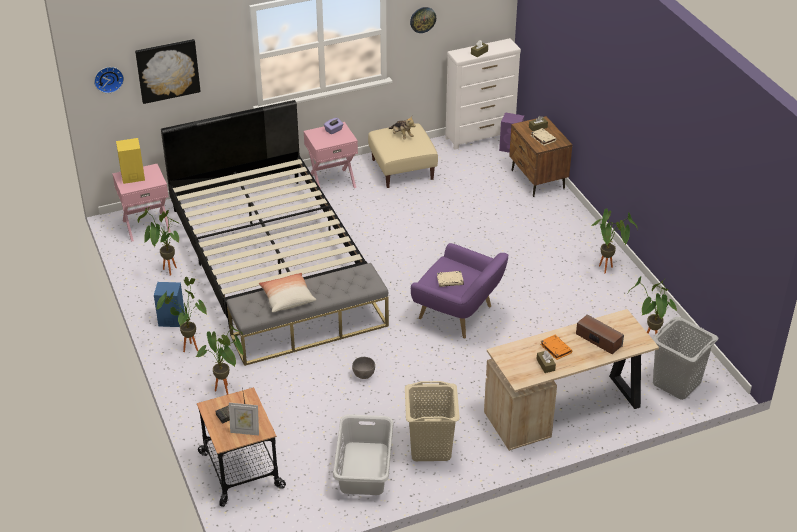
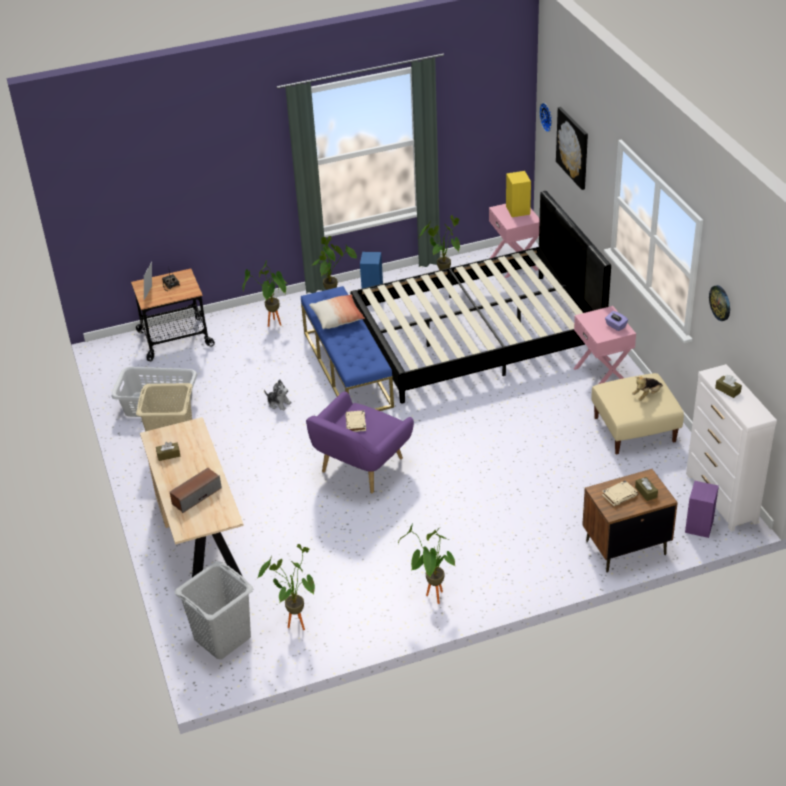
camera: 95 degrees right, 0 degrees up
(310, 330) = (347, 369): grey bench -> blue bench
(363, 375) = (278, 403): grey bowl -> plush toy
(555, 348) = (191, 463): orange book -> none

